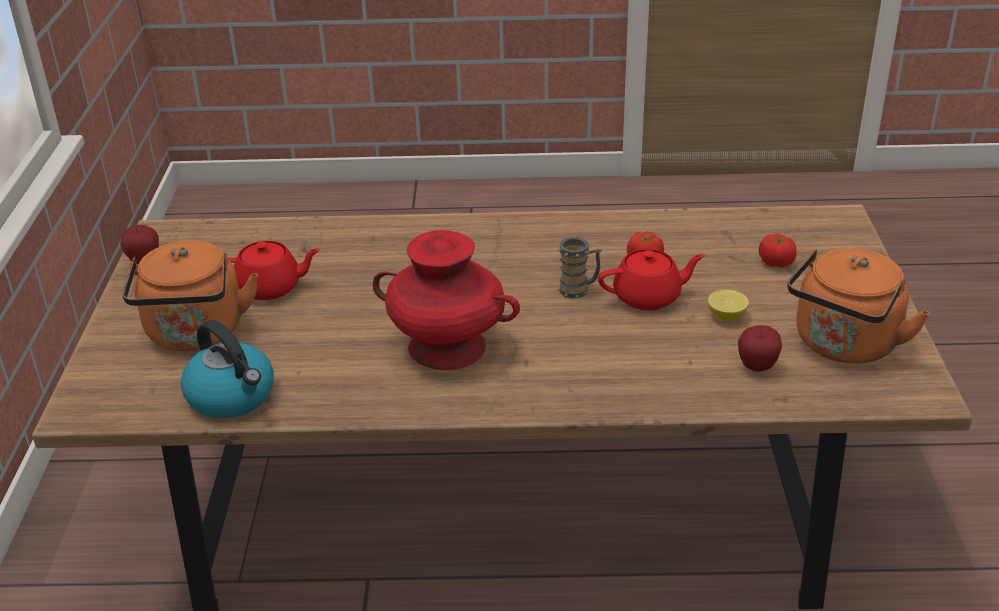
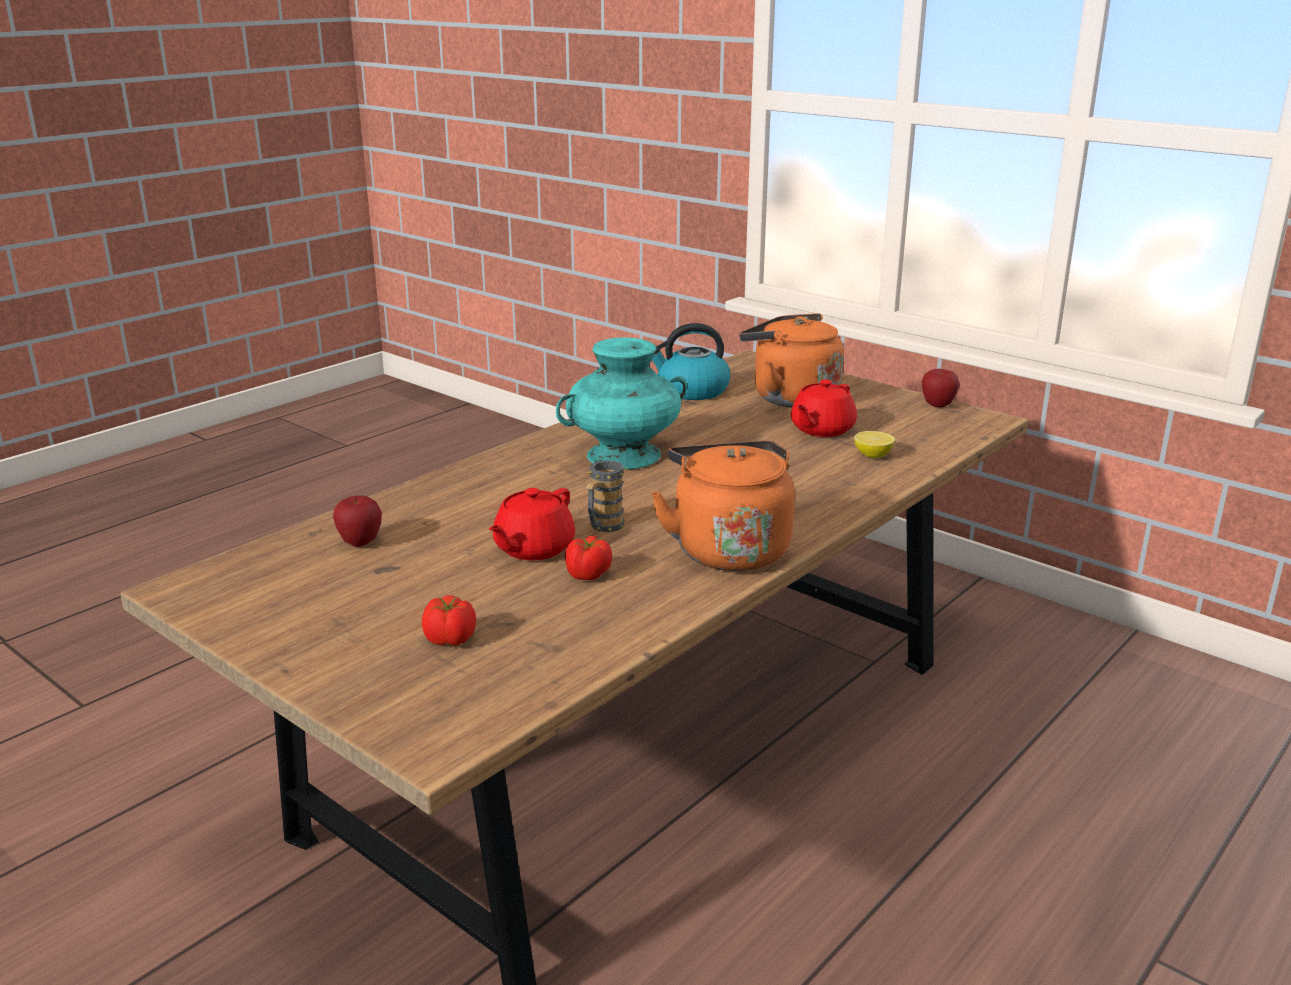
camera: 130 degrees right, 10 degrees down
(448, 347) = (623, 455): red vase -> turquoise vase
(726, 316) = (437, 566): lemon -> lemon (872, 455)
(843, 346) = (291, 592): orange kettle -> orange kettle (728, 548)

